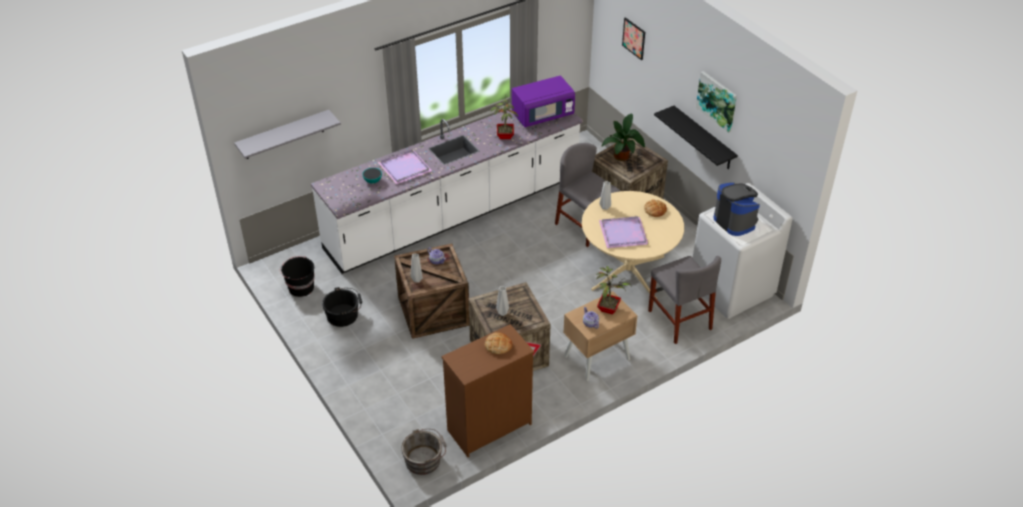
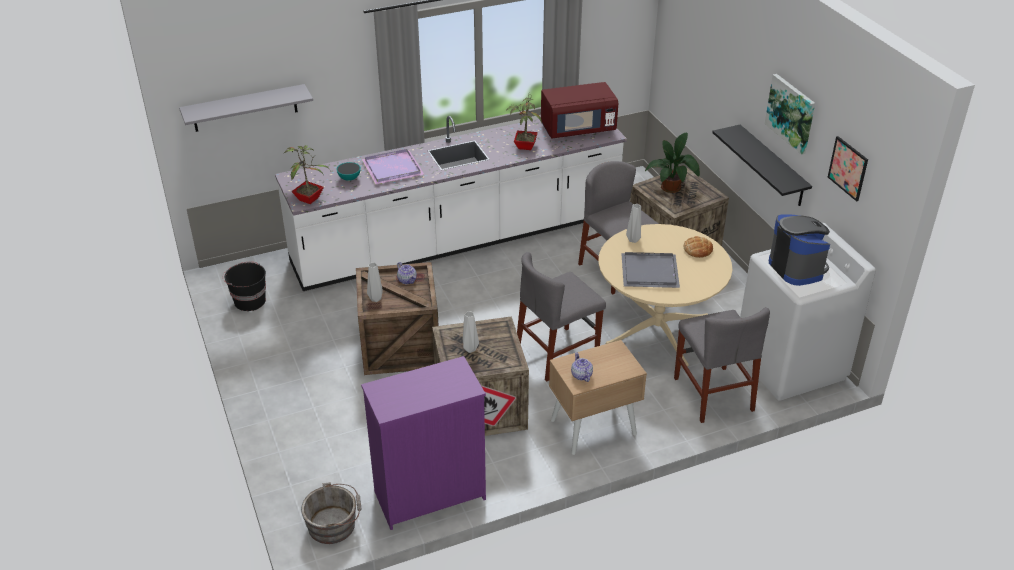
camera: 10 degrees right, 5 degrees down
(344, 315) = (290, 338): black bucket -> none
(488, 427) = (428, 495): brown dresser -> purple dresser
(498, 345) = (440, 380): bread -> none
(542, 115) = (578, 129): purple microwave -> red microwave
(556, 302) = (557, 353): none -> grey chair
(608, 308) = (610, 360): potted plant -> potted plant (309, 198)
(624, 234) = (650, 272): purple tray -> grey tray
(634, 38) = (699, 40): picture -> picture (848, 168)

